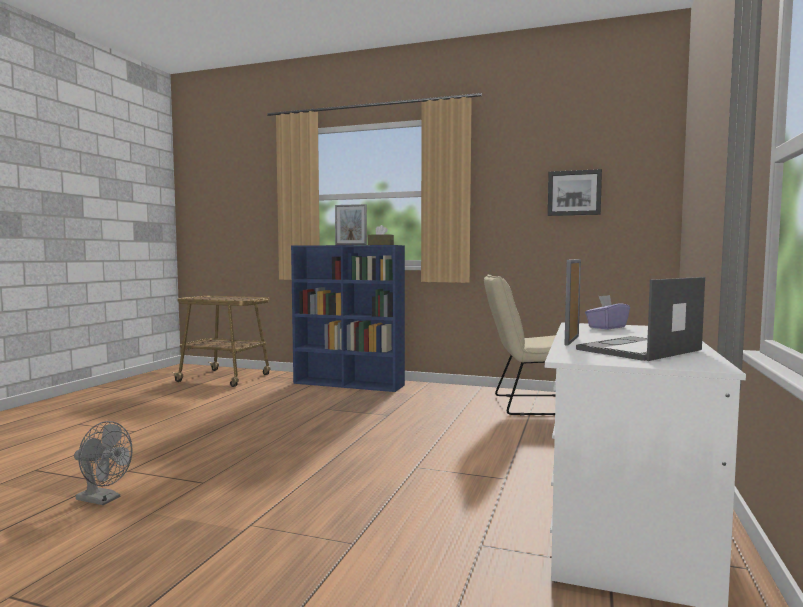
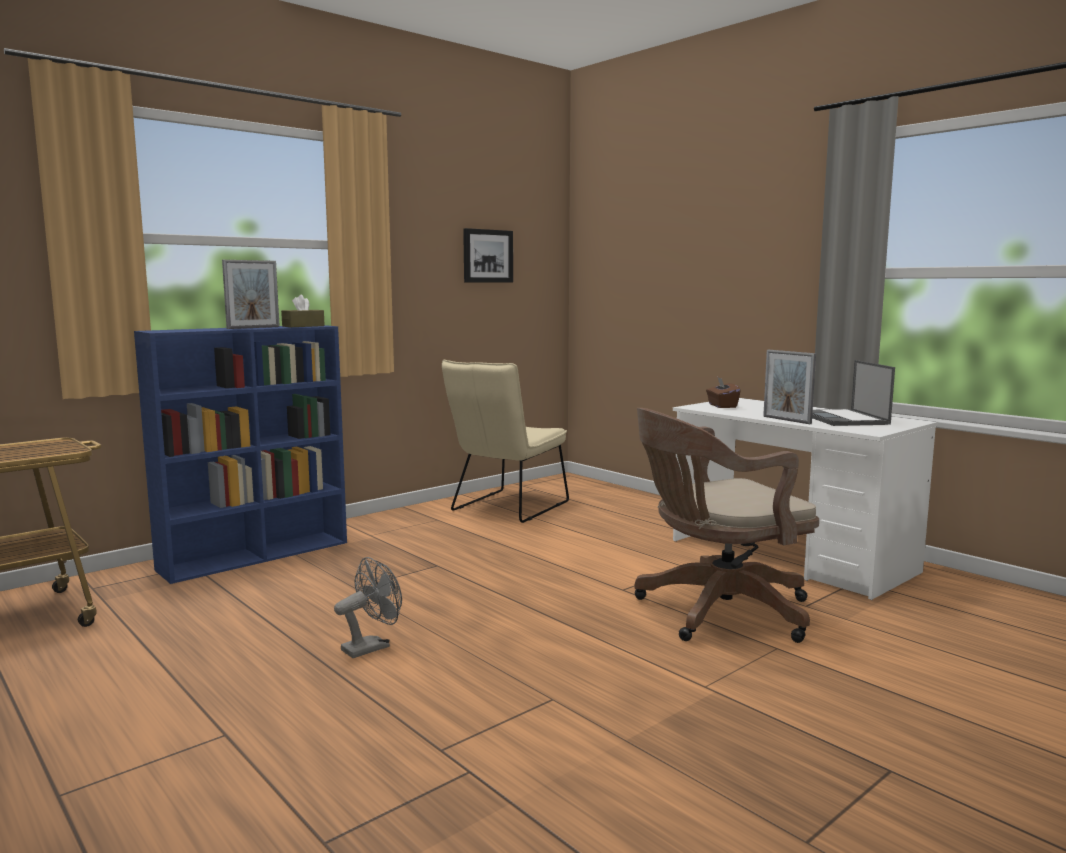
camera: 60 degrees left, 5 degrees up
(103, 499) = (547, 773): grey fan -> grey fan (372, 646)
(410, 506) = (716, 612): none -> brown office chair
(606, 327) = (722, 406): purple tissue box -> brown tissue box

